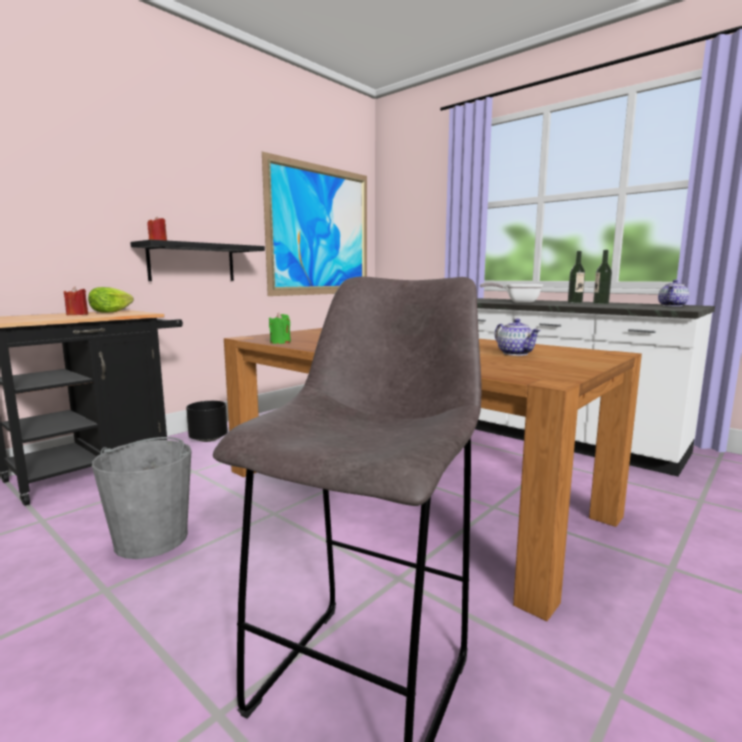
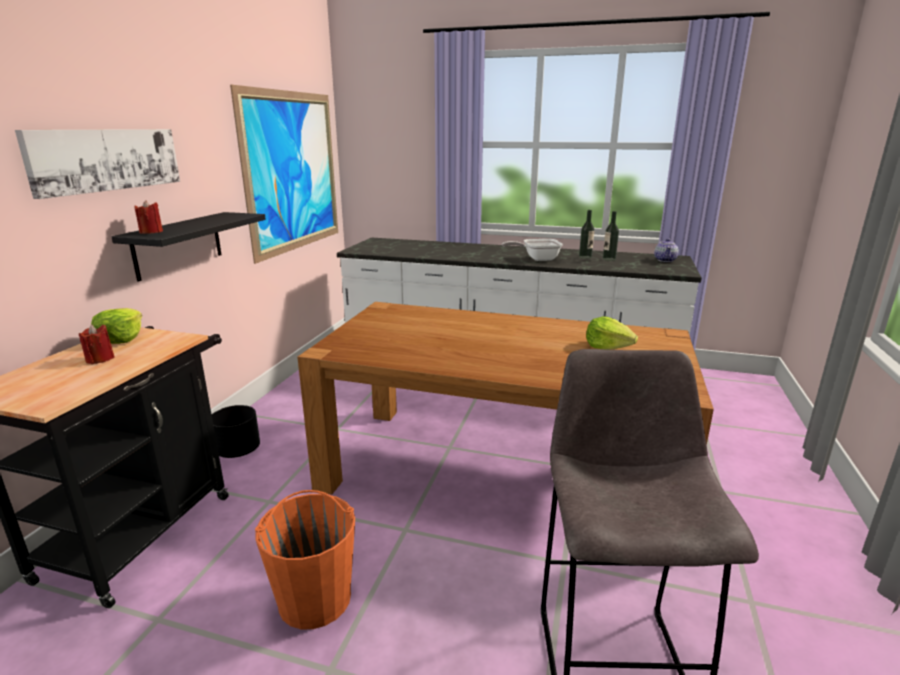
camera: 25 degrees left, 10 degrees up
(136, 186) = (107, 159): none -> picture
(152, 539) = (315, 598): grey bucket -> orange bucket
(280, 342) = (378, 358): green candle -> none
(515, 353) = (607, 347): teapot -> lettuce

